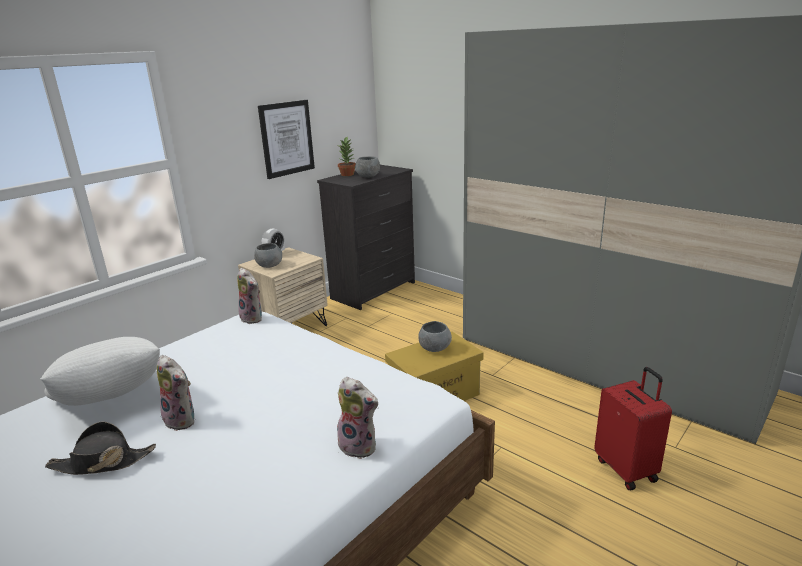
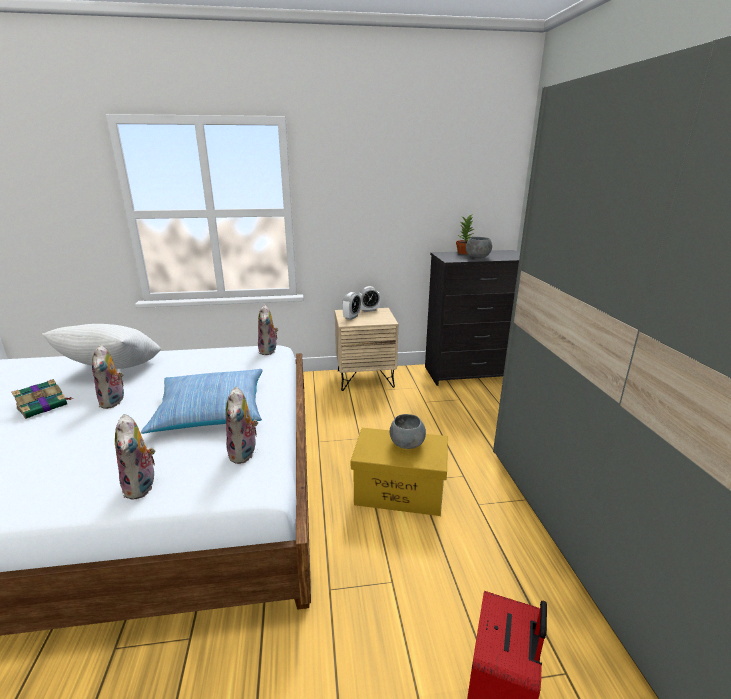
camera: 40 degrees right, 0 degrees up
(102, 462) = (44, 406): black hat -> book
(269, 266) = (351, 317): grey bowl -> alarm clock
(286, 138) = (405, 207): picture -> none
(302, 379) = (211, 410): none -> pillow
(392, 388) = (244, 454): none -> plush toy

